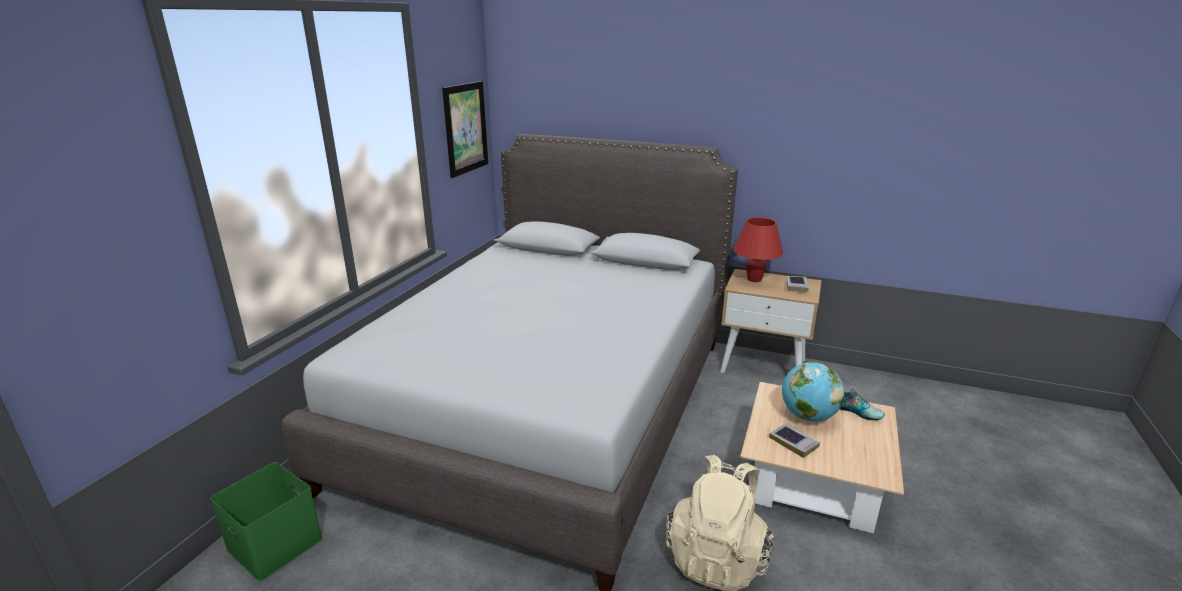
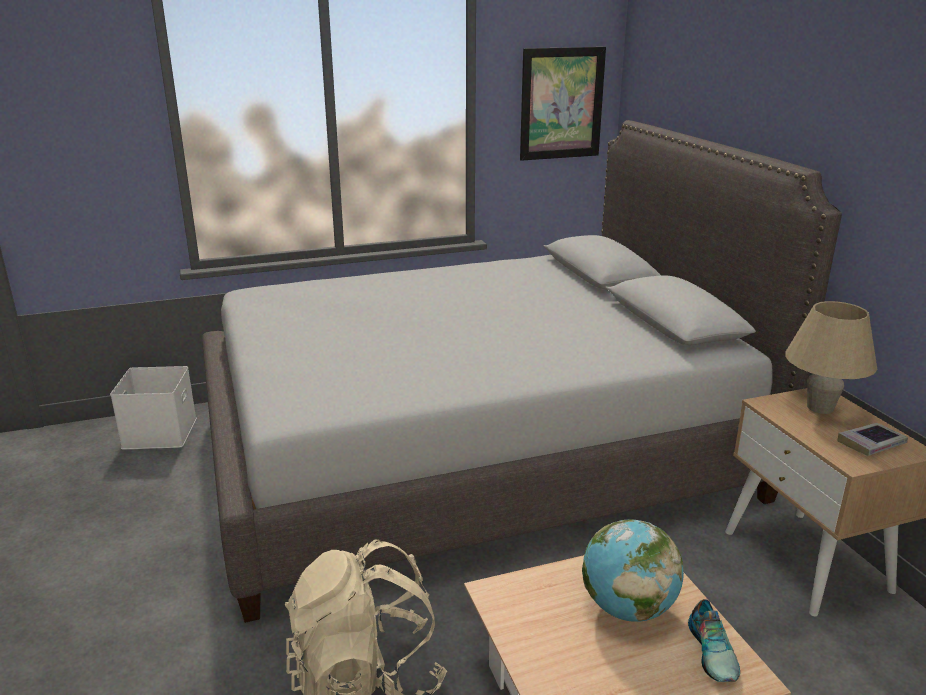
camera: 50 degrees right, 0 degrees up
(273, 544) = (159, 432): green storage box -> white storage box
(754, 279) = (820, 407): red table lamp -> beige table lamp
(793, 443) = (546, 616): book -> none

